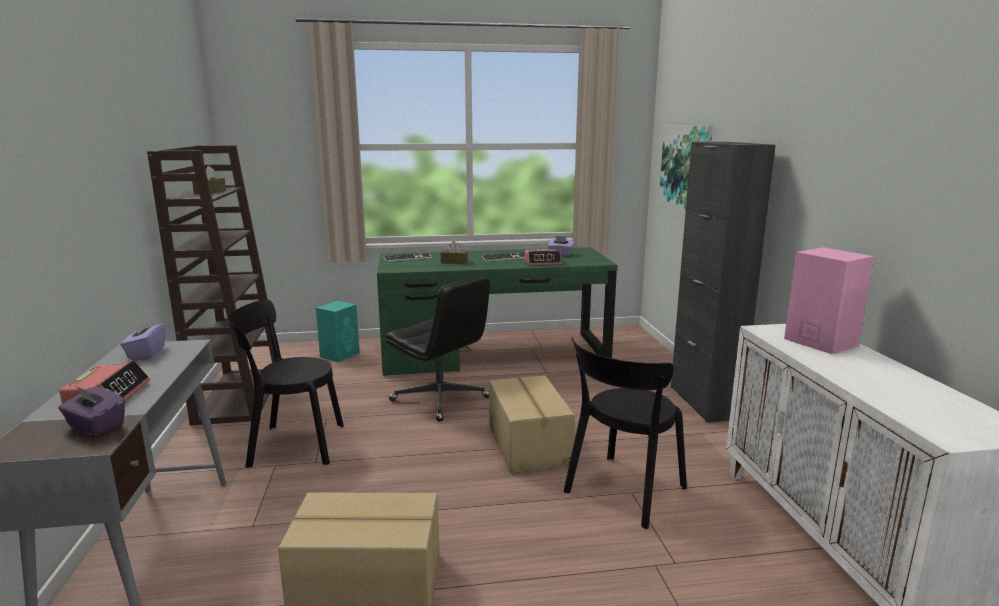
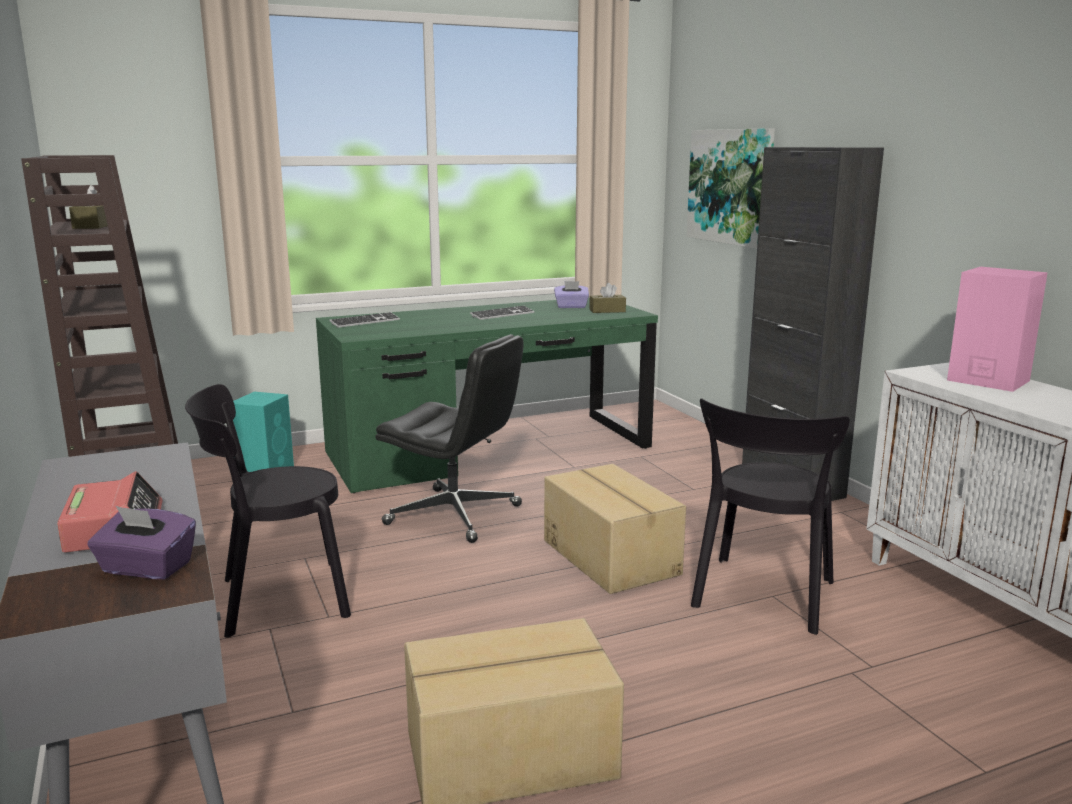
camera: 15 degrees left, 0 degrees up
(146, 352) = (103, 467): purple tissue box -> none
(454, 262) = (437, 323): brown tissue box -> brown tissue box (607, 311)
(542, 262) = (559, 317): alarm clock -> none

